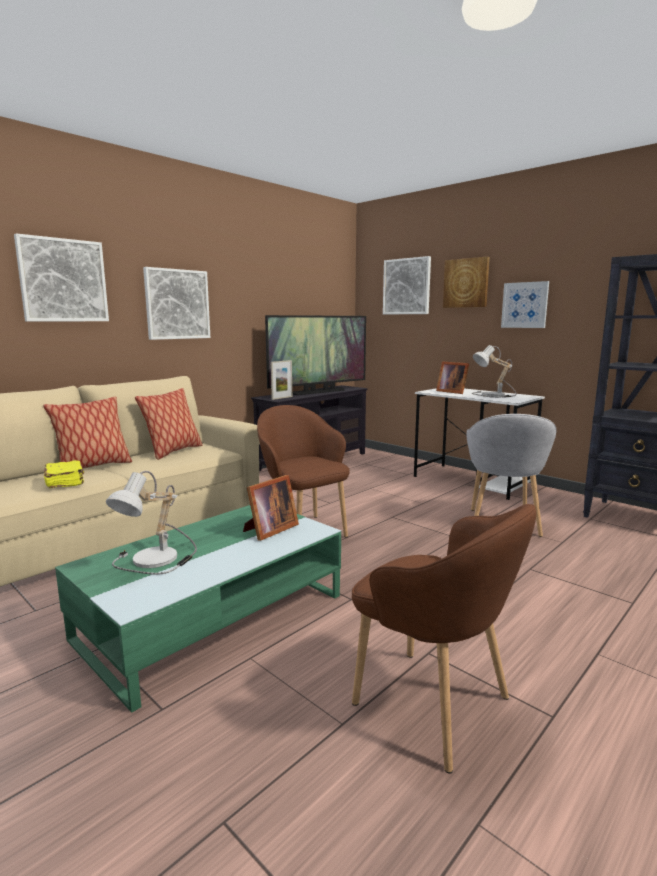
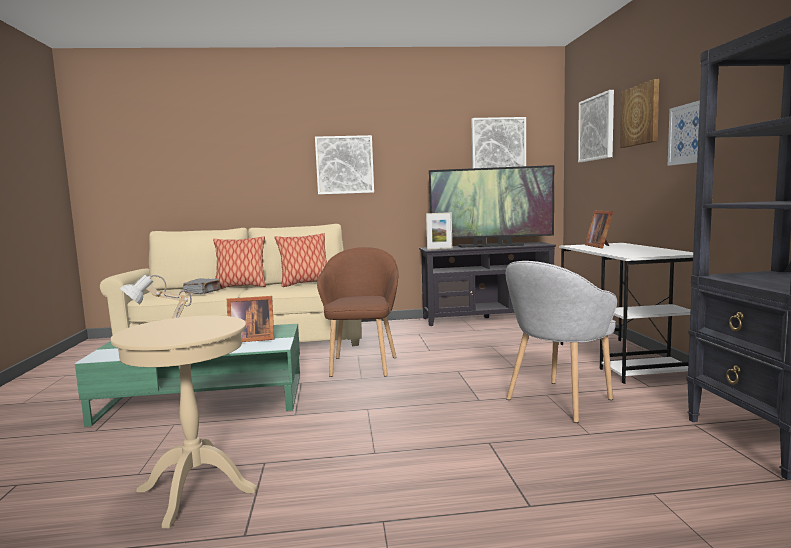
camera: 40 degrees right, 5 degrees down
(63, 280) = (252, 152): picture -> picture (498, 146)
(65, 482) = (203, 292): yellow book -> grey book
(434, 706) = (196, 490): brown armchair -> beige side table
(493, 395) = (637, 250): table lamp -> none

